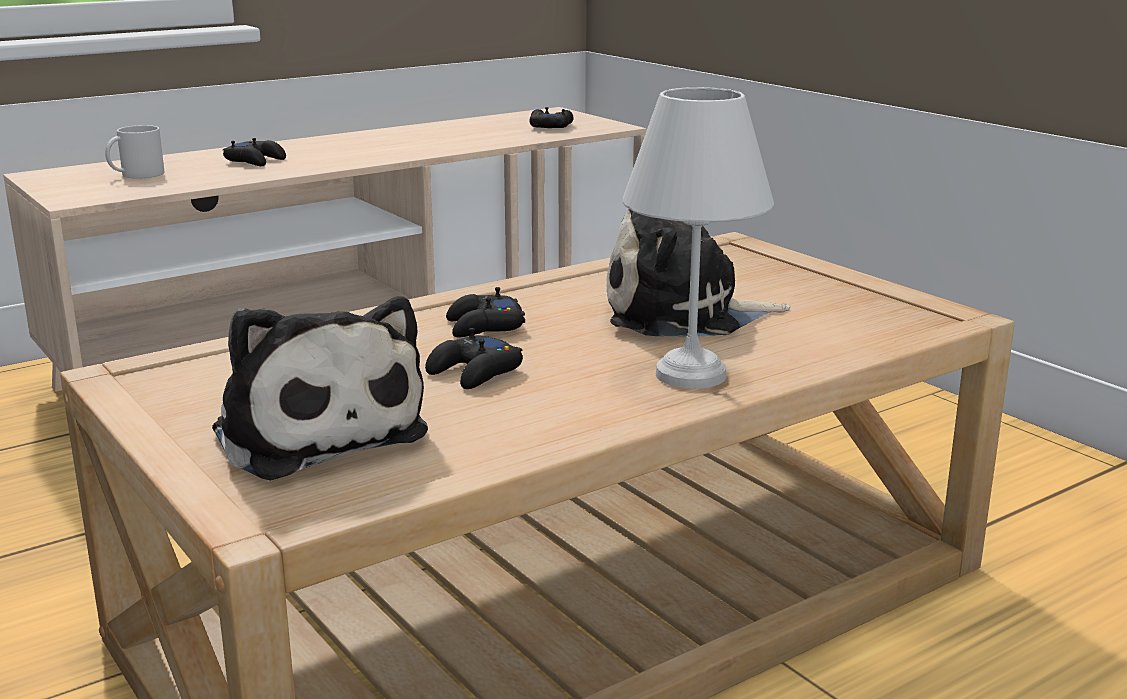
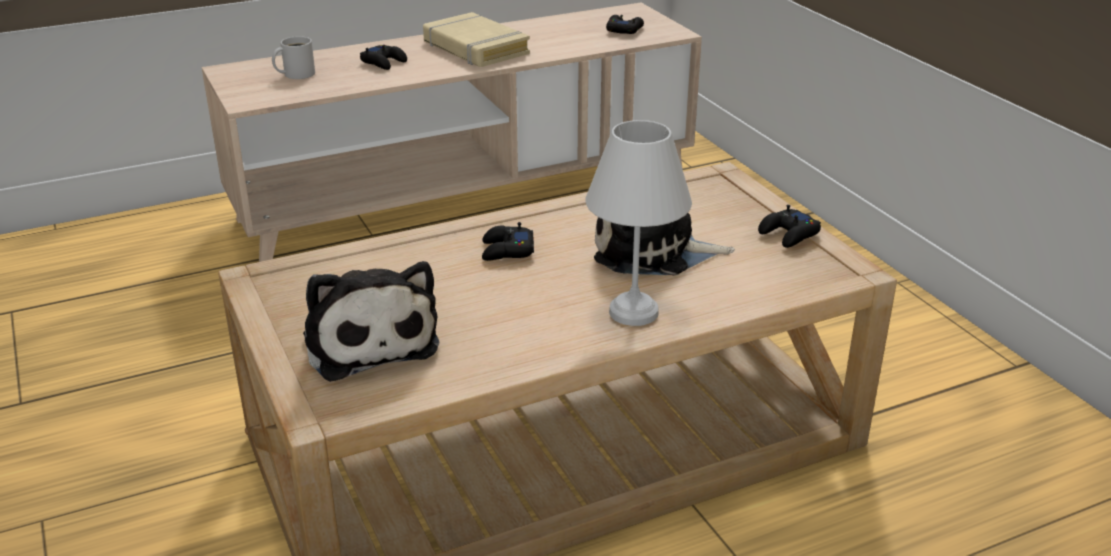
camera: 10 degrees right, 10 degrees up
(370, 146) = (475, 48): none -> beige book
(475, 372) = (486, 296): black game controller -> black game controller (789, 234)

